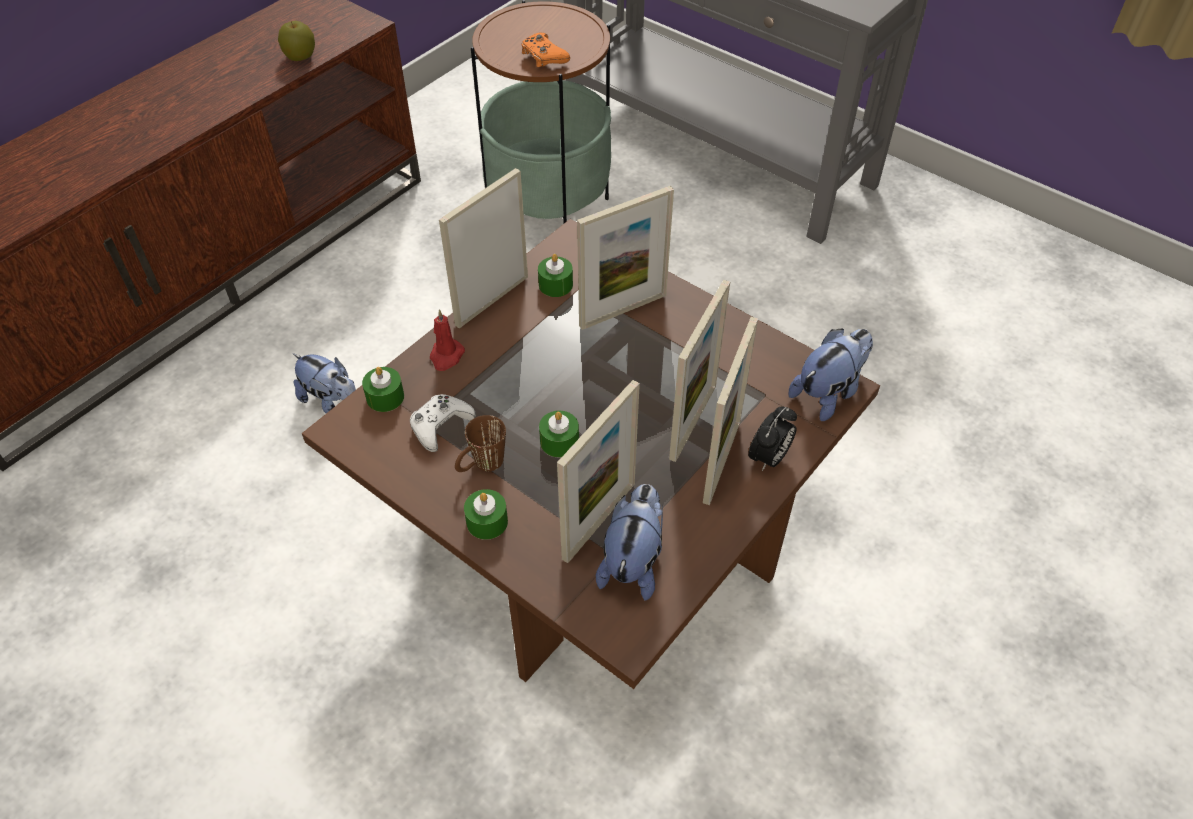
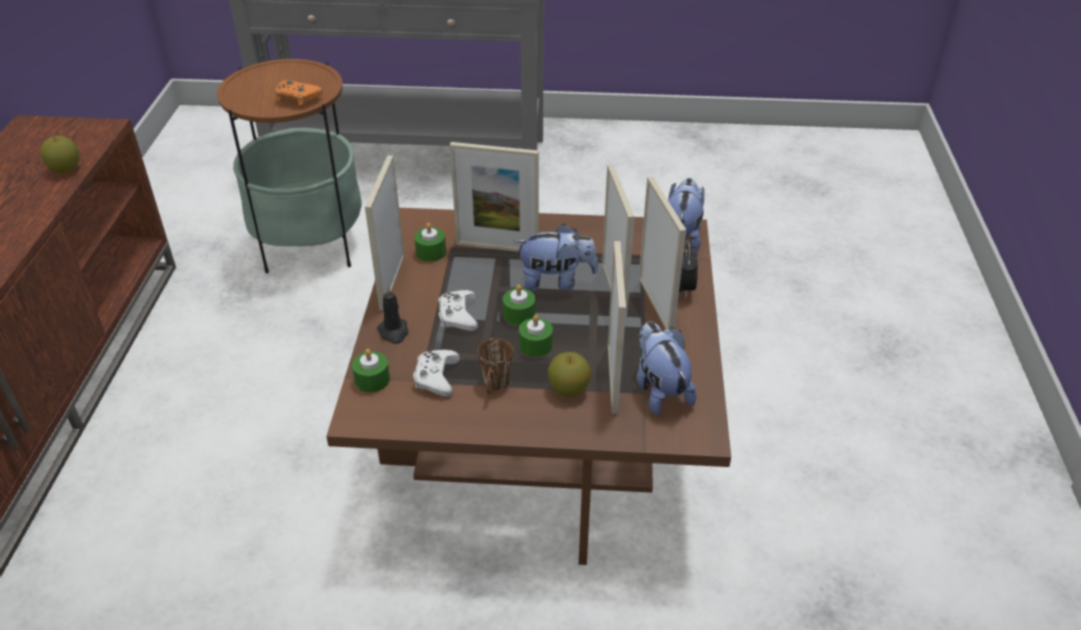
camera: 35 degrees left, 10 degrees down
(332, 402) = (245, 460): plush toy -> plush toy (556, 281)
(446, 356) = (394, 332): red candle -> black candle
(487, 522) = (535, 418): green candle -> green candle (519, 315)
(518, 369) = (458, 316): none -> white game controller
(546, 508) = (569, 389): none -> apple
(623, 310) = (497, 247): picture frame -> picture frame turned 75 degrees clockwise

